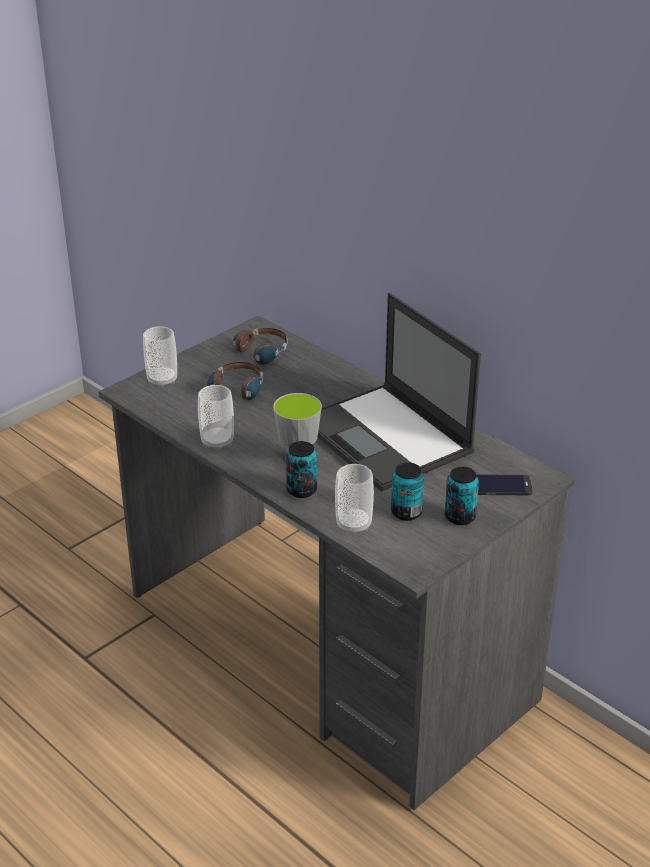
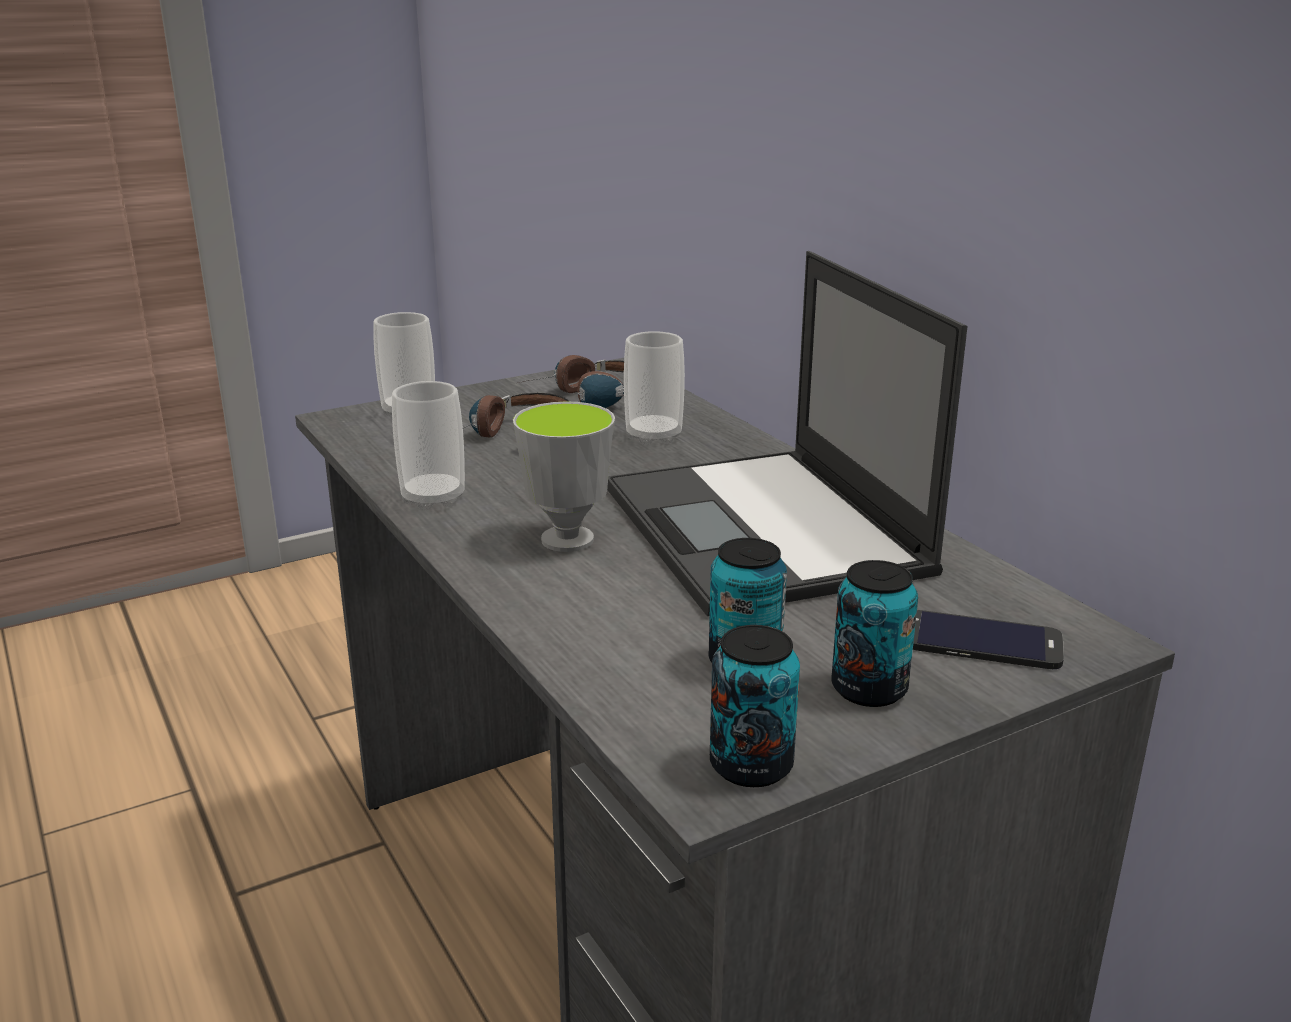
camera: 15 degrees right, 10 degrees down
(301, 490) = (539, 592): can -> can (751, 765)
(353, 525) = (611, 669): cup -> cup (653, 436)

